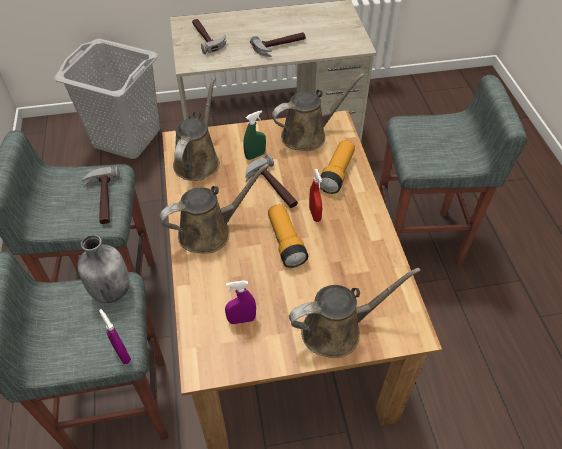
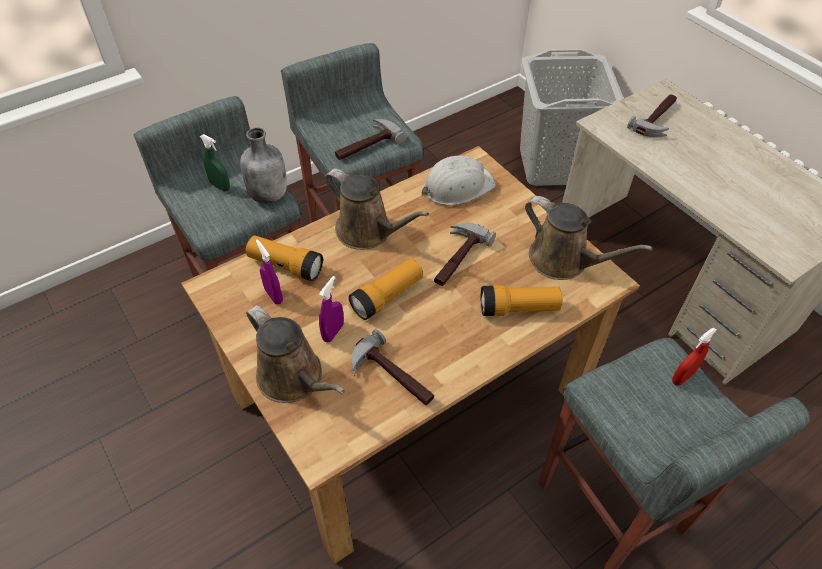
camera: 65 degrees right, 0 degrees up
(122, 354) = (208, 230): purple spray bottle -> purple spray bottle (333, 332)
(198, 160) = (457, 186): brown watering can -> white hard hat
(212, 301) = (285, 266): none -> flashlight
(255, 155) = (496, 227): green spray bottle -> green spray bottle (220, 186)
(280, 47) = (704, 184): hammer -> hammer (390, 378)
(314, 214) = (442, 308): red spray bottle -> red spray bottle (682, 377)

